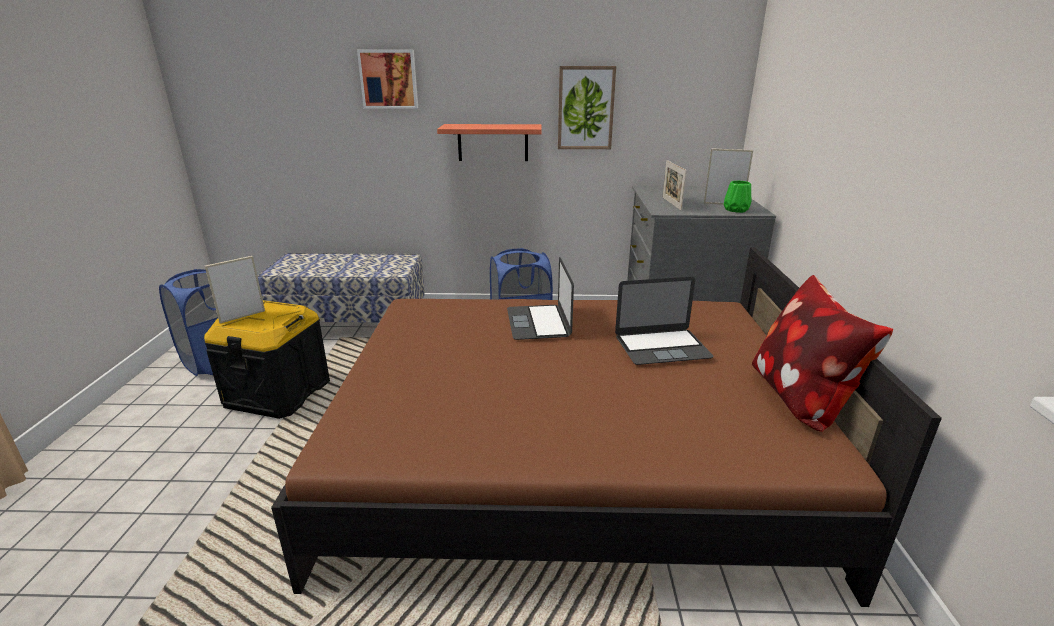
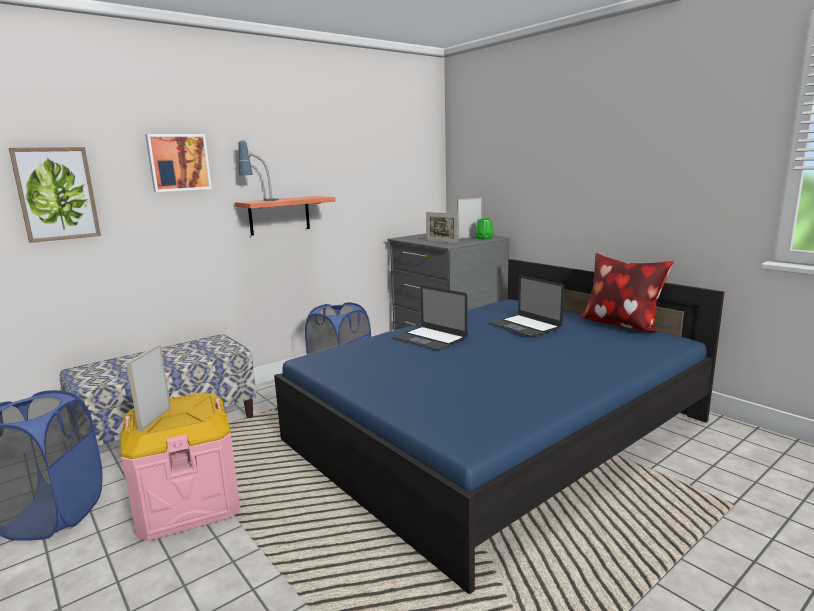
camera: 40 degrees left, 10 degrees down
(278, 392) = (188, 503): black storage box -> pink storage box
(463, 125) = (260, 200): none -> table lamp
(569, 456) = (496, 430): brown bed -> blue bed
(585, 108) = (348, 180): picture -> picture (56, 194)
(662, 346) = (525, 326): laptop -> laptop turned 105 degrees clockwise

